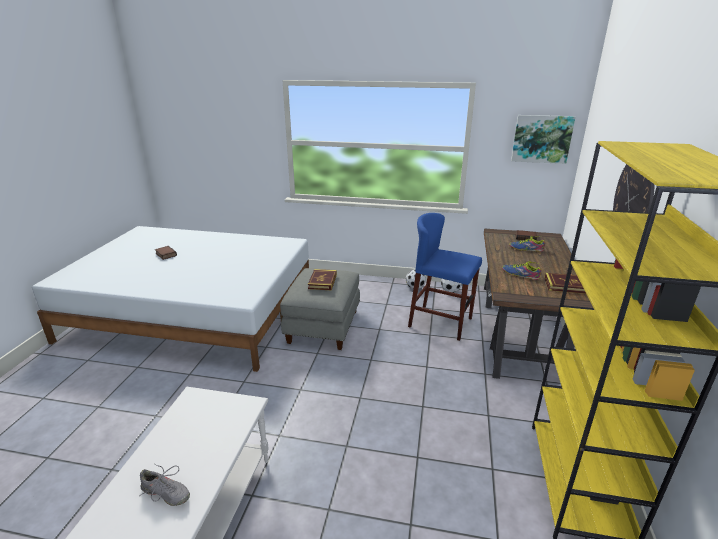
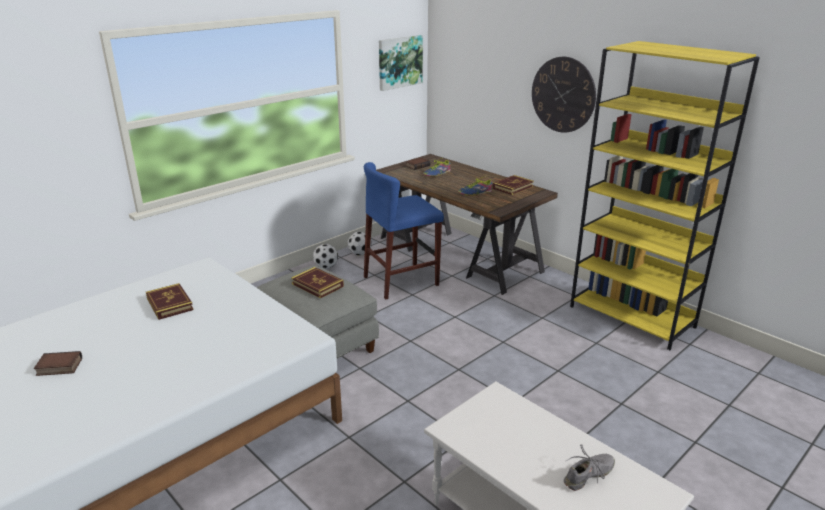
camera: 55 degrees left, 0 degrees up
(244, 251) = (169, 304): none -> book

